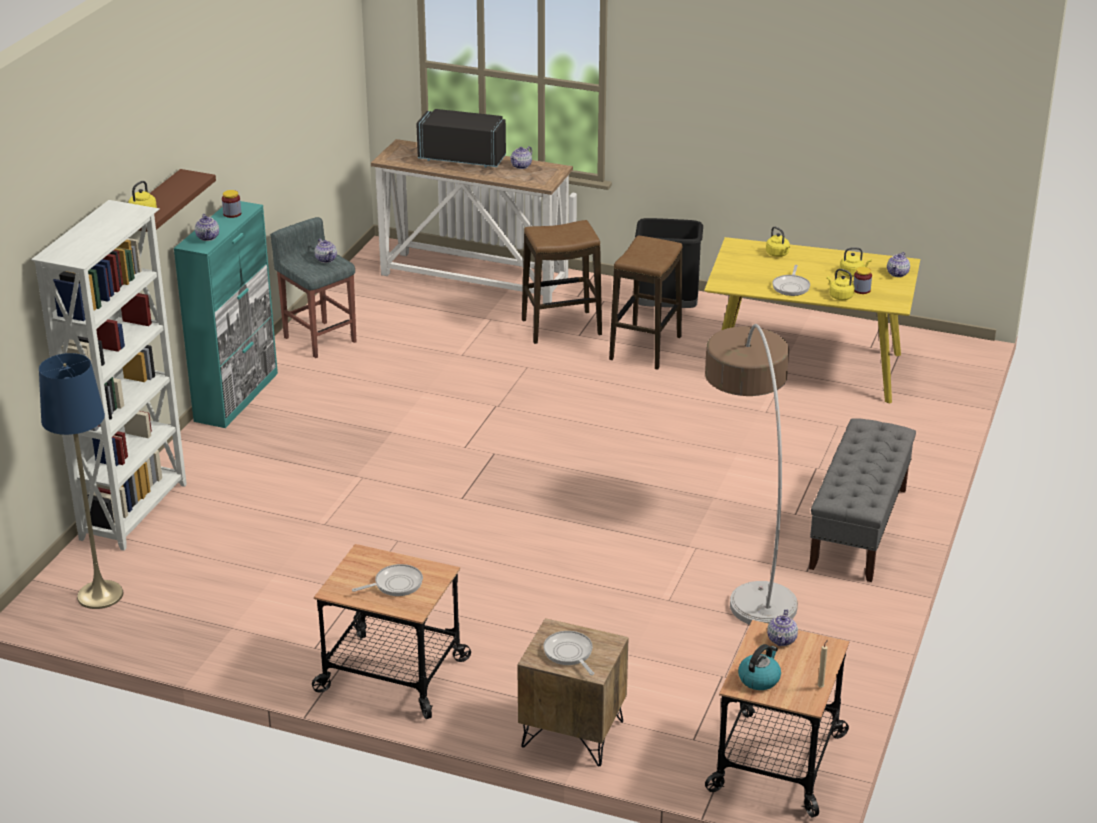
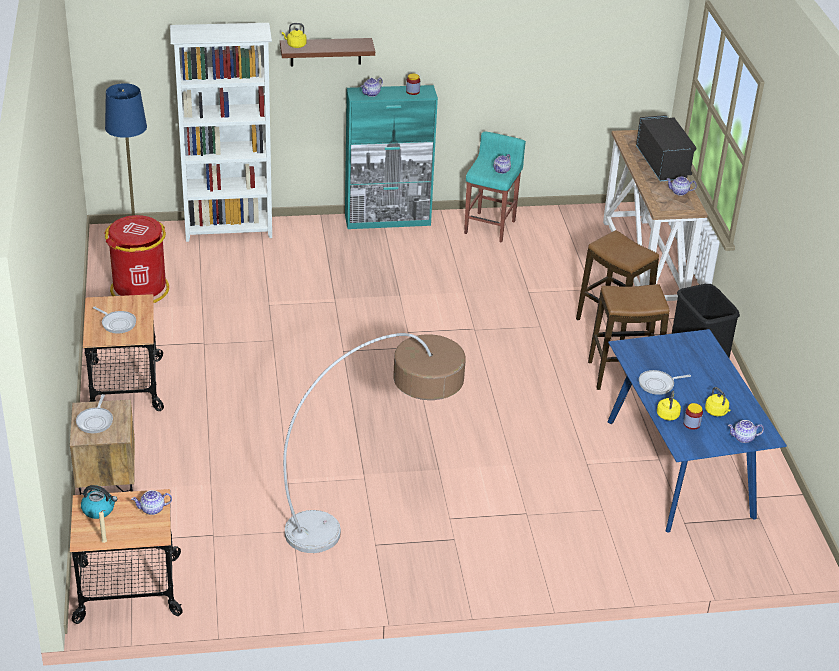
camera: 60 degrees right, 5 degrees up
(194, 613) = (140, 289): none -> red trash can
(319, 339) = (490, 226): grey stool -> turquoise stool
(569, 653) = (95, 421): frying pan -> frying pan turned 150 degrees clockwise
(778, 254) = (708, 364): yellow kettle -> none
(807, 366) = (680, 468): yellow dining table -> blue dining table
(859, 529) = (456, 559): grey bench -> none

